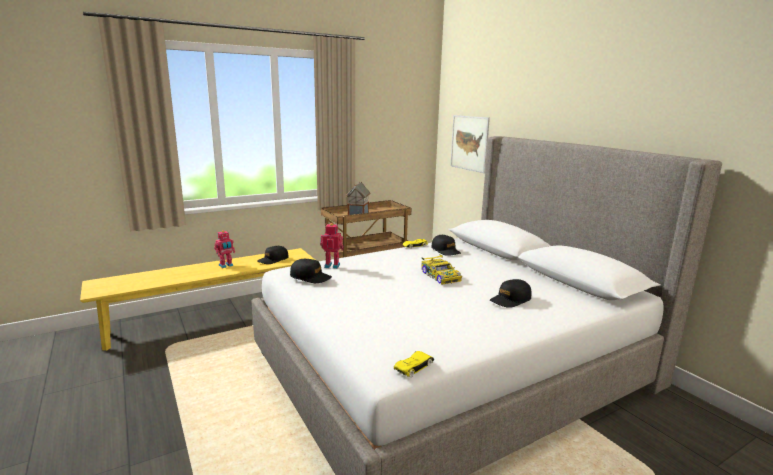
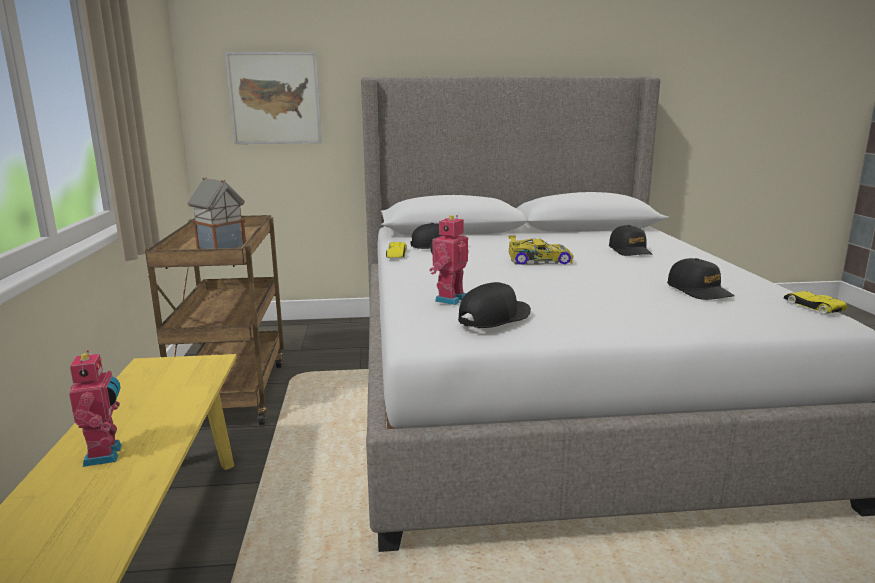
camera: 65 degrees left, 0 degrees up
(273, 260) = (163, 393): black cap -> black cap (699, 291)

